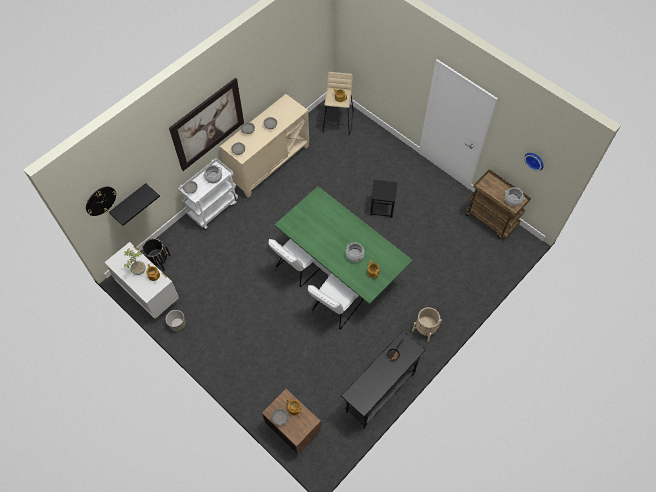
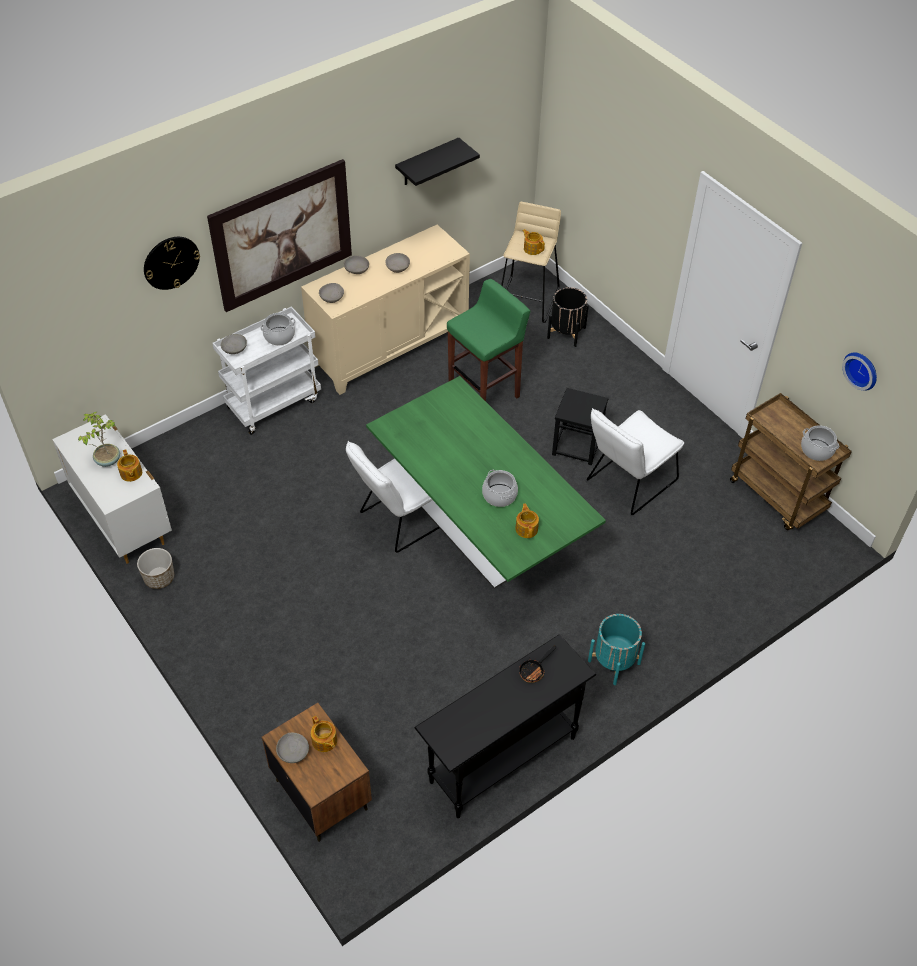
camera: 10 degrees right, 10 degrees down
(100, 200) = (62, 318): wall clock -> wall clock (171, 262)
(129, 202) = (117, 340): black shelf -> black shelf (427, 162)
(158, 261) = (155, 470): black planter -> black planter (566, 333)
(327, 183) = (485, 393): none -> green stool
(335, 308) = (451, 598): white chair -> white chair (627, 483)
(425, 329) = (614, 662): beige planter -> turquoise planter

